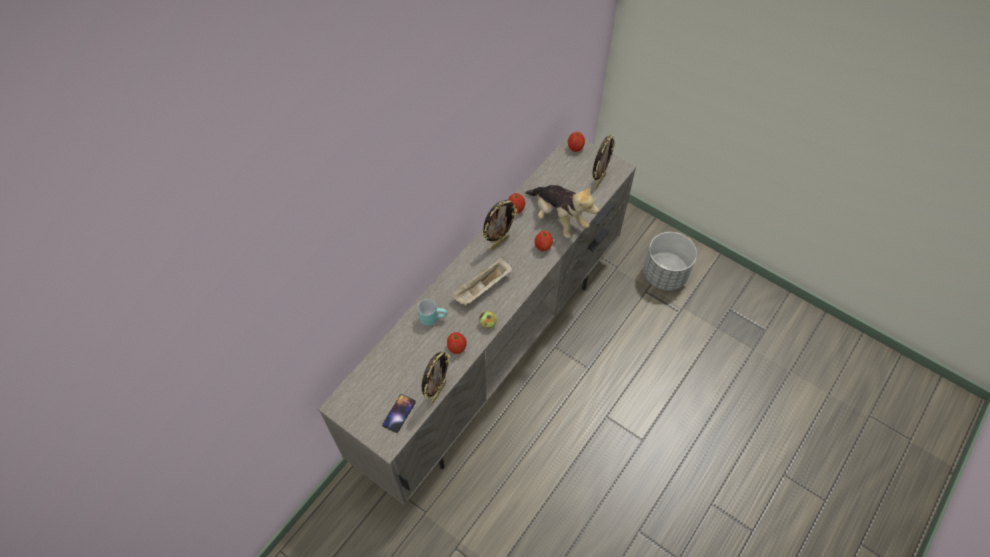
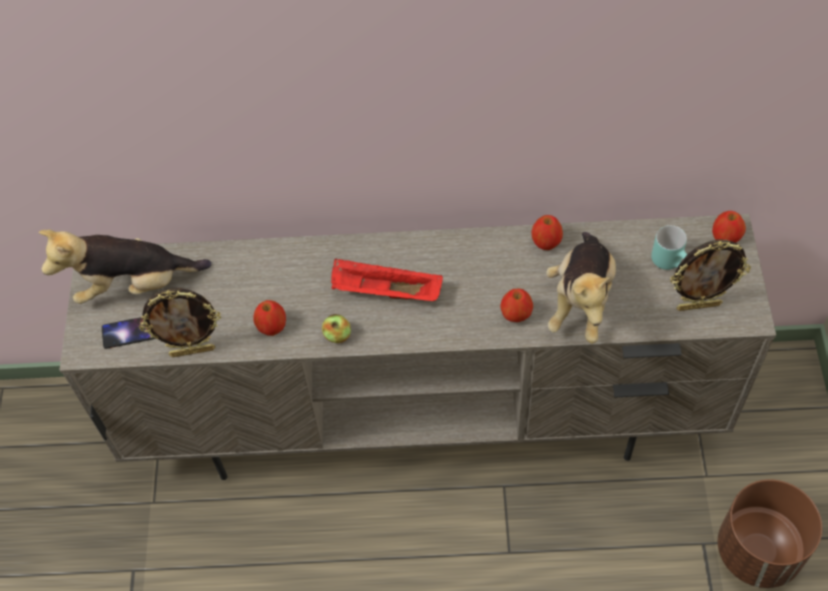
camera: 55 degrees right, 0 degrees up
(370, 395) = (133, 285): none -> plush toy
(433, 317) = (294, 270): turquoise mug -> turquoise mug (672, 262)
(482, 288) = (385, 292): beige tray -> red tray
(498, 242) = (473, 260): picture frame -> none
(664, 274) = (759, 550): grey planter -> brown planter

